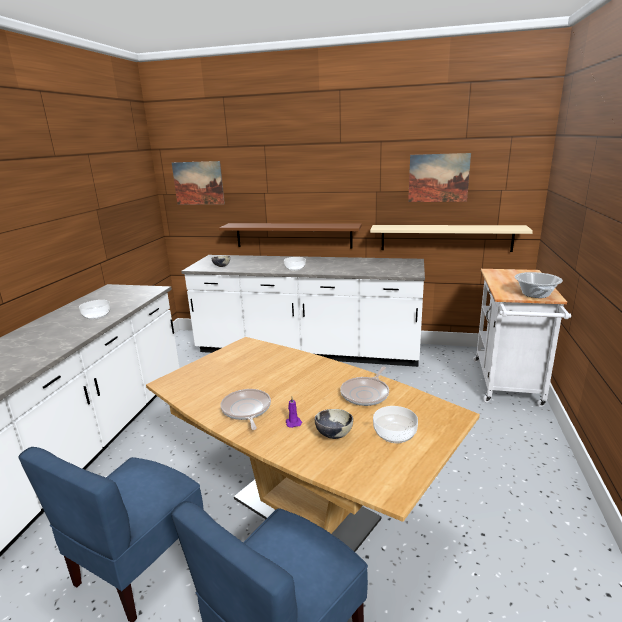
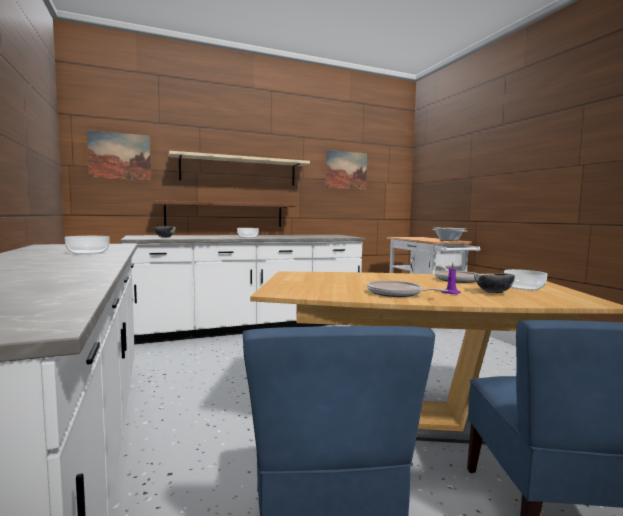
camera: 35 degrees left, 15 degrees down
(446, 238) = (352, 217): beige shelf -> beige shelf (239, 171)

